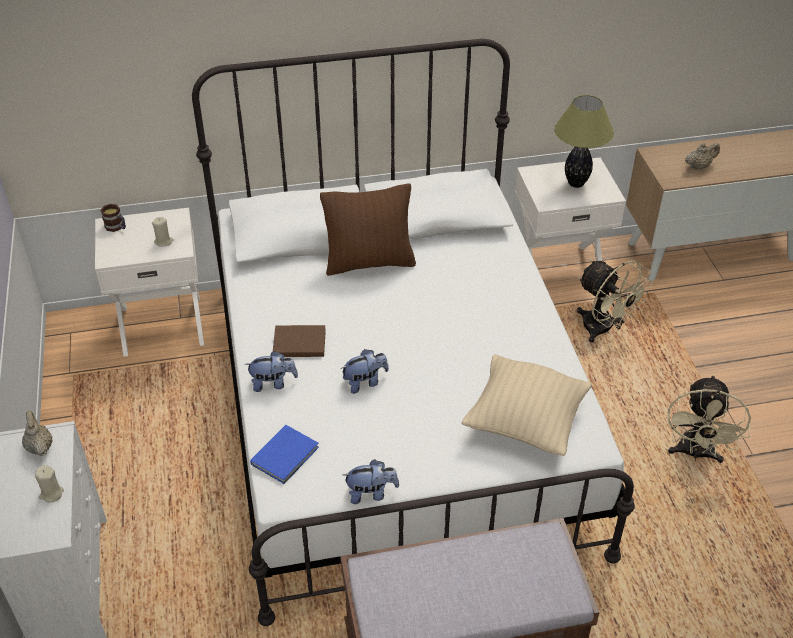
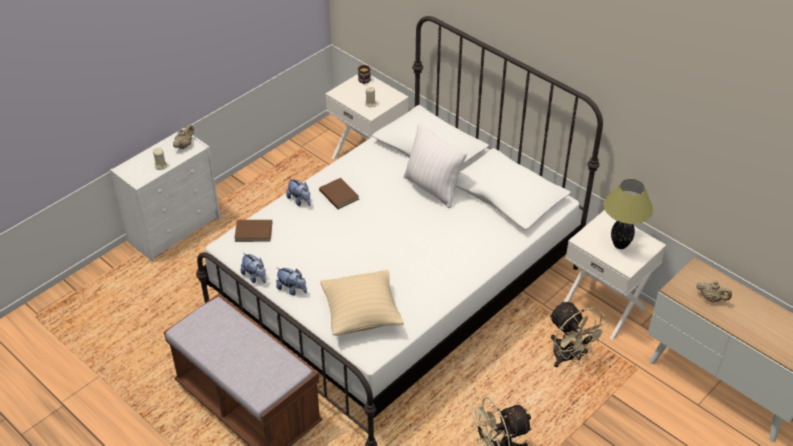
camera: 55 degrees right, 0 degrees up
(287, 455) = (254, 232): blue book -> brown book
(365, 382) = (333, 235): plush toy -> plush toy (292, 289)
(369, 262) = (432, 188): brown pillow -> white pillow
(603, 330) = (569, 357): beige fan -> beige fan turned 45 degrees counterclockwise

